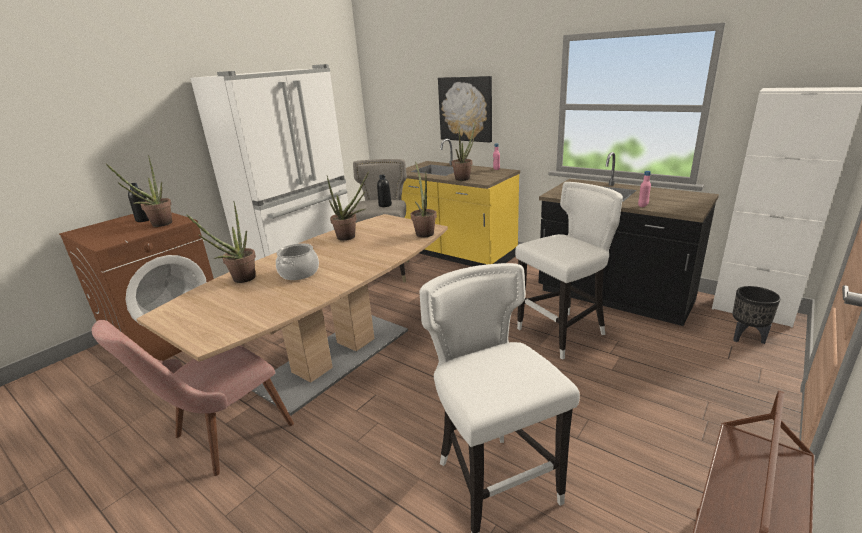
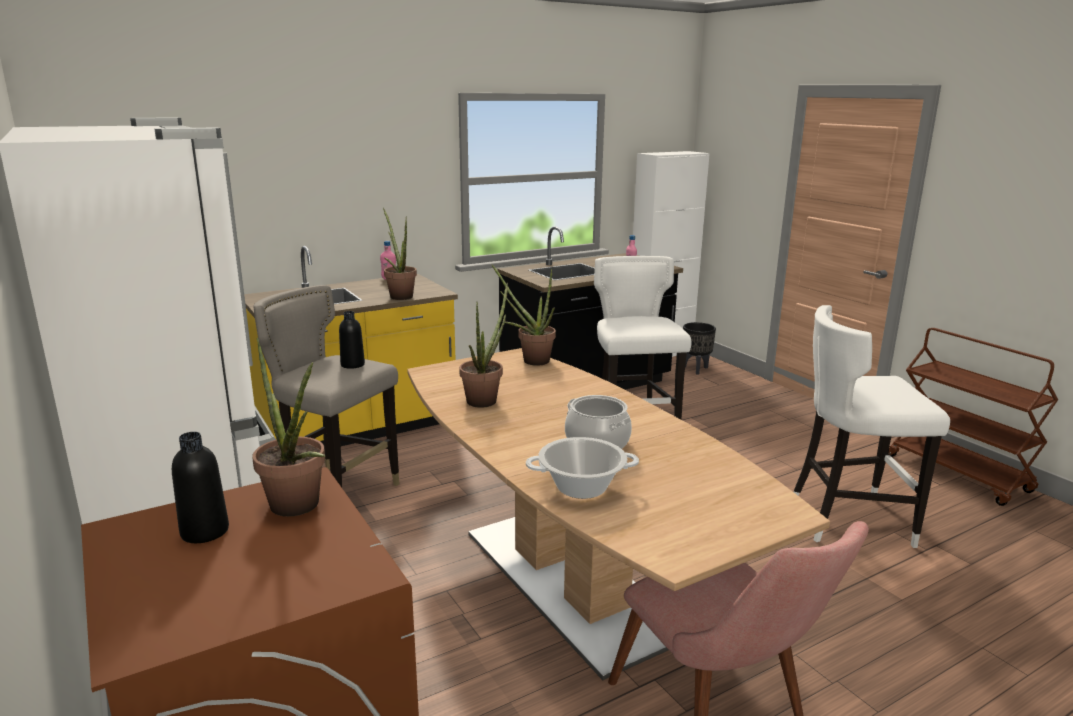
camera: 70 degrees left, 5 degrees down
(239, 280) = (581, 487): potted plant -> cooking pot
(466, 109) = (315, 195): picture -> none

